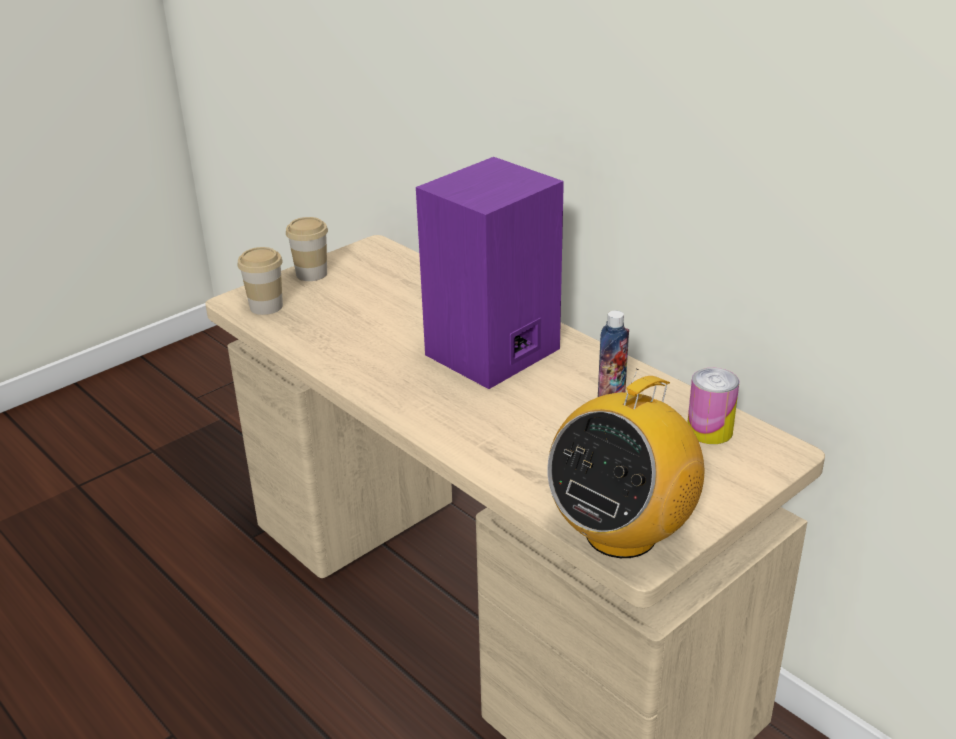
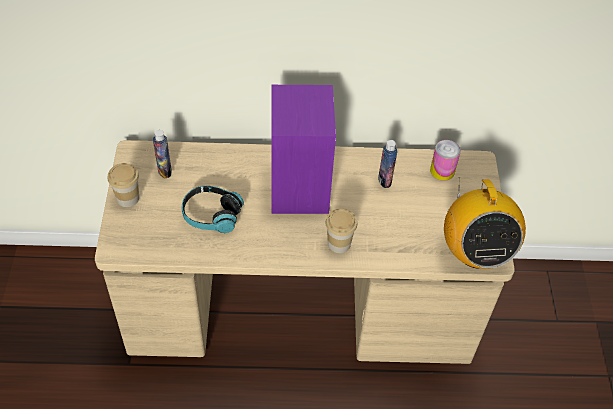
camera: 50 degrees left, 20 degrees up
(266, 306) = (139, 240): cup -> cup (339, 243)
(363, 324) = (211, 215): none -> headphones
(379, 272) = (164, 170): none -> bottle

